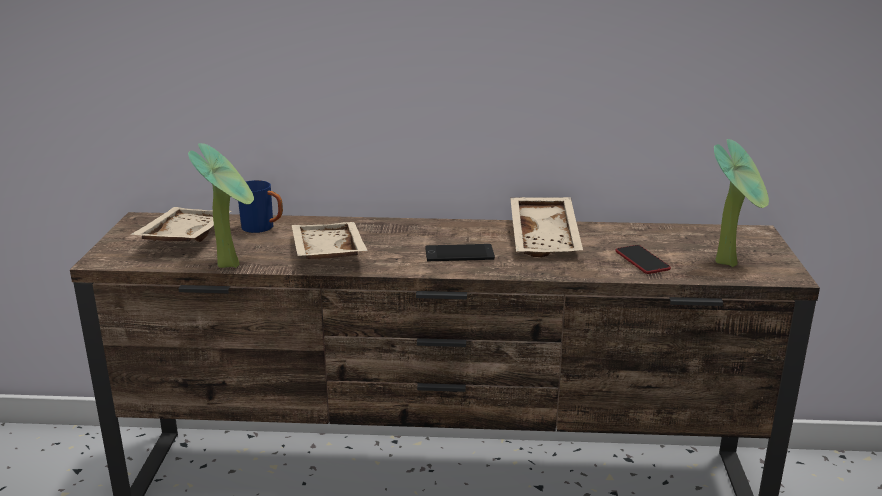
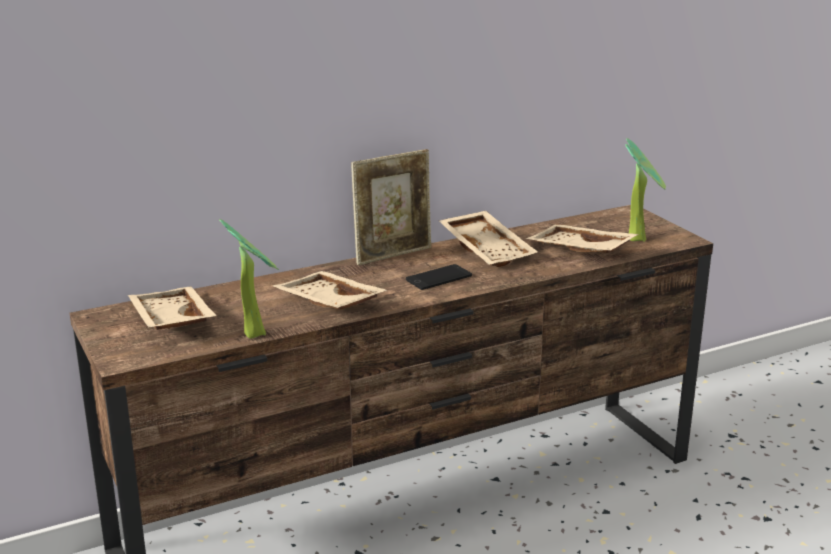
camera: 30 degrees left, 0 degrees up
(263, 228) = (236, 296): blue mug -> none
(447, 223) = (393, 255): none -> picture frame
(642, 260) = (579, 251): phone -> beige tray

